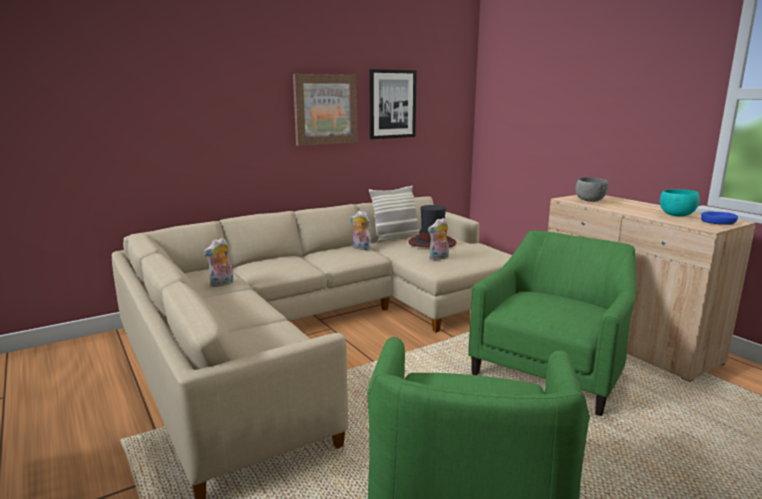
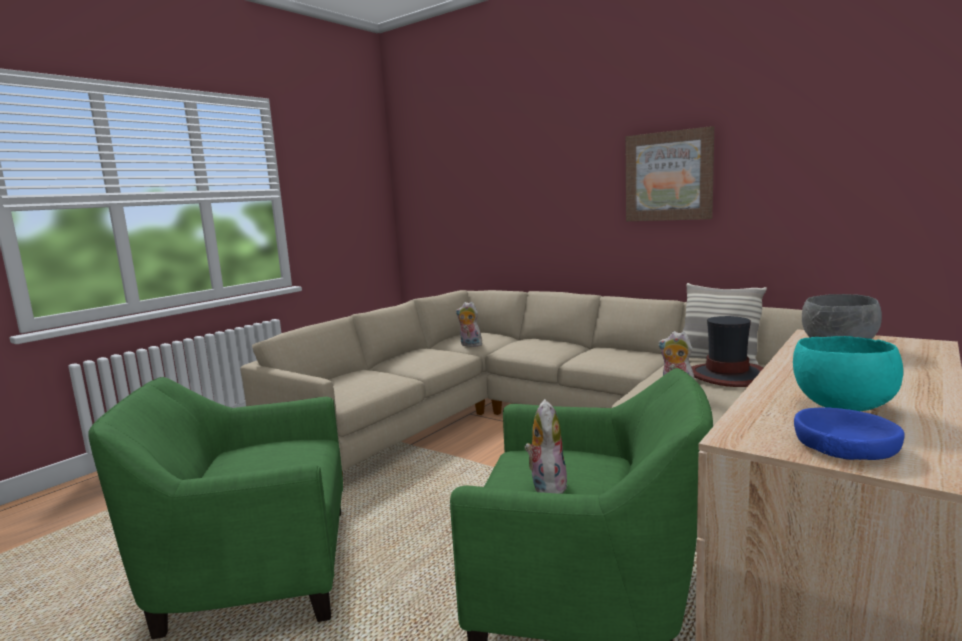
camera: 70 degrees right, 5 degrees down
(360, 248) = (645, 357): plush toy -> plush toy (546, 486)
(392, 104) = (783, 162): picture -> none

